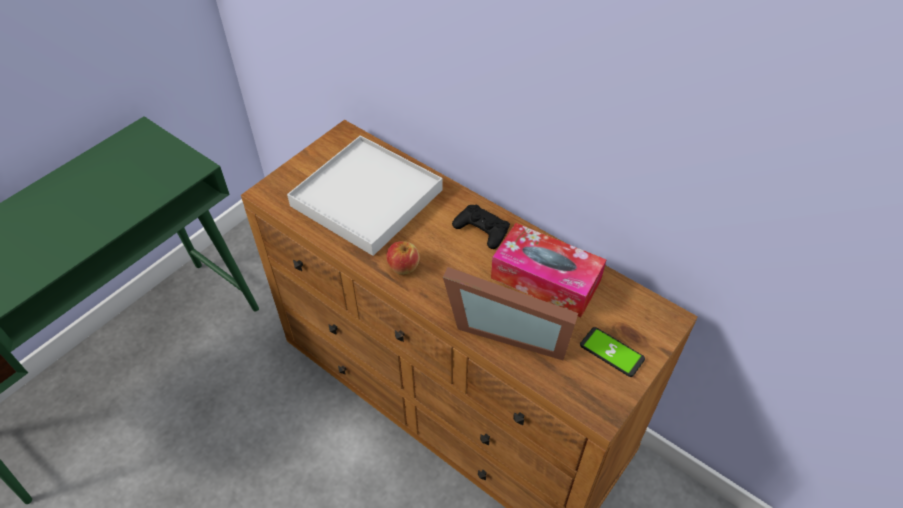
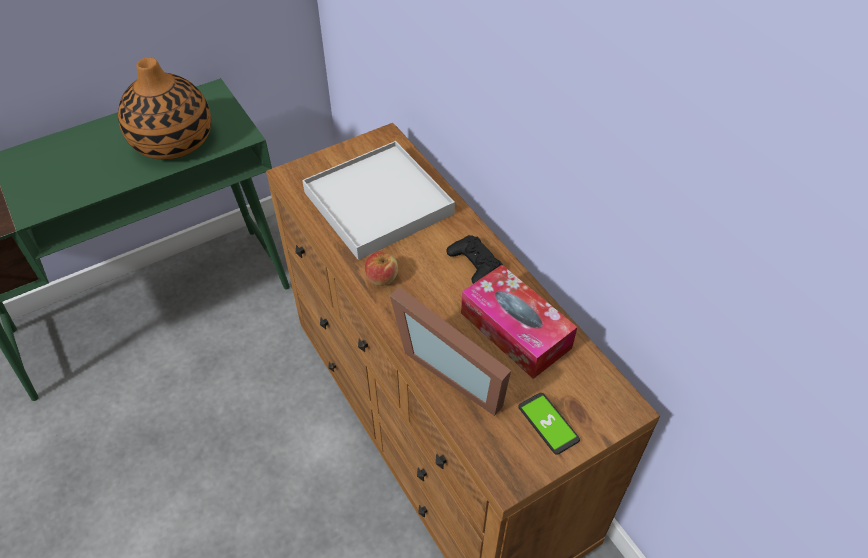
camera: 20 degrees right, 0 degrees up
(122, 190) = (173, 141): none -> vase

